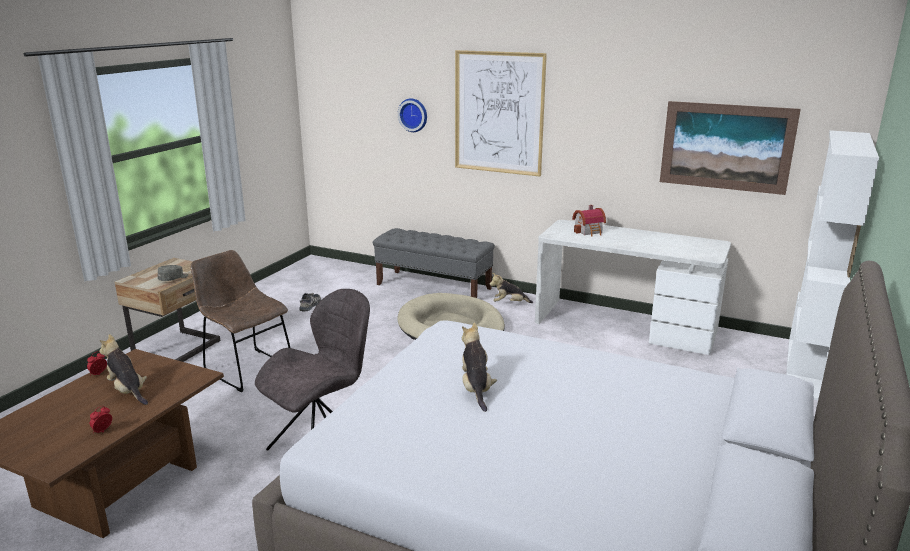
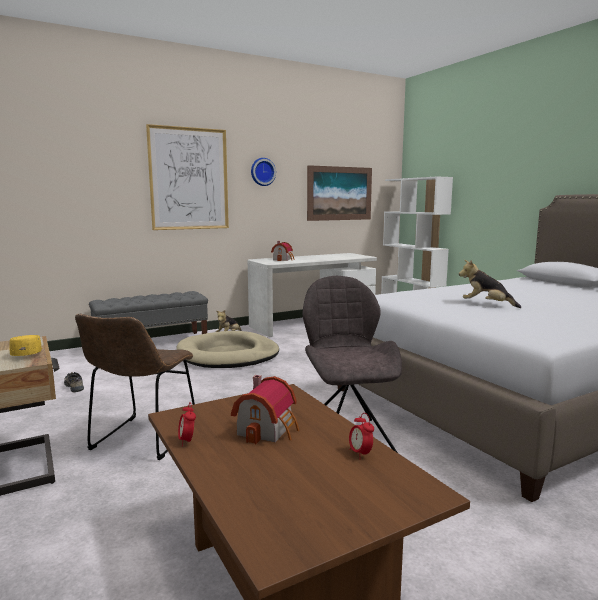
camera: 55 degrees left, 10 degrees down
(128, 391) = (269, 429): plush toy -> toy house
(173, 278) = (27, 353): grey cap -> yellow cap
(246, 368) = (142, 440): brown chair -> brown chair turned 60 degrees counterclockwise
(413, 115) = (103, 185): wall clock -> wall clock (262, 172)

